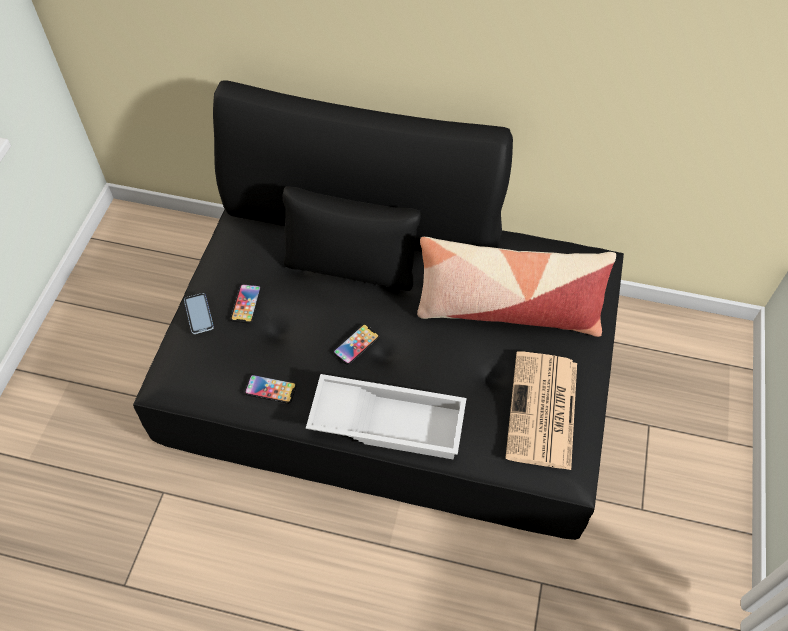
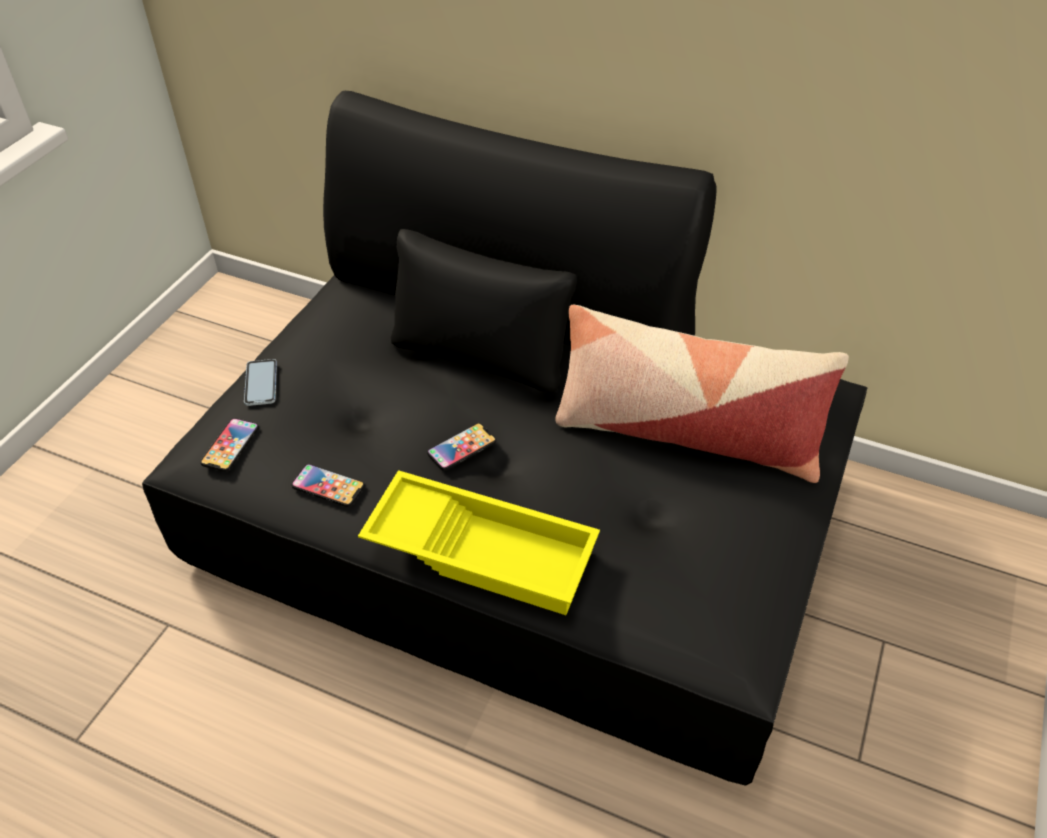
camera: 10 degrees right, 10 degrees down
(246, 304) = (327, 379): phone -> phone (230, 445)
(389, 420) = (483, 549): white tray -> yellow tray
(543, 411) = (714, 570): newspaper -> none

